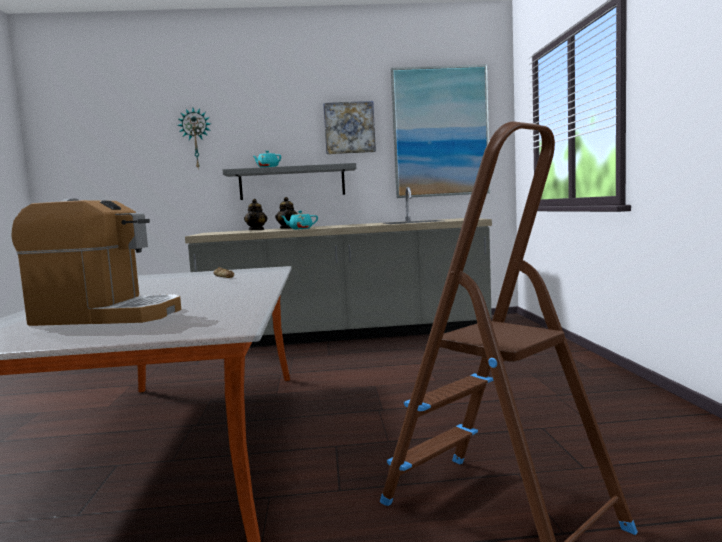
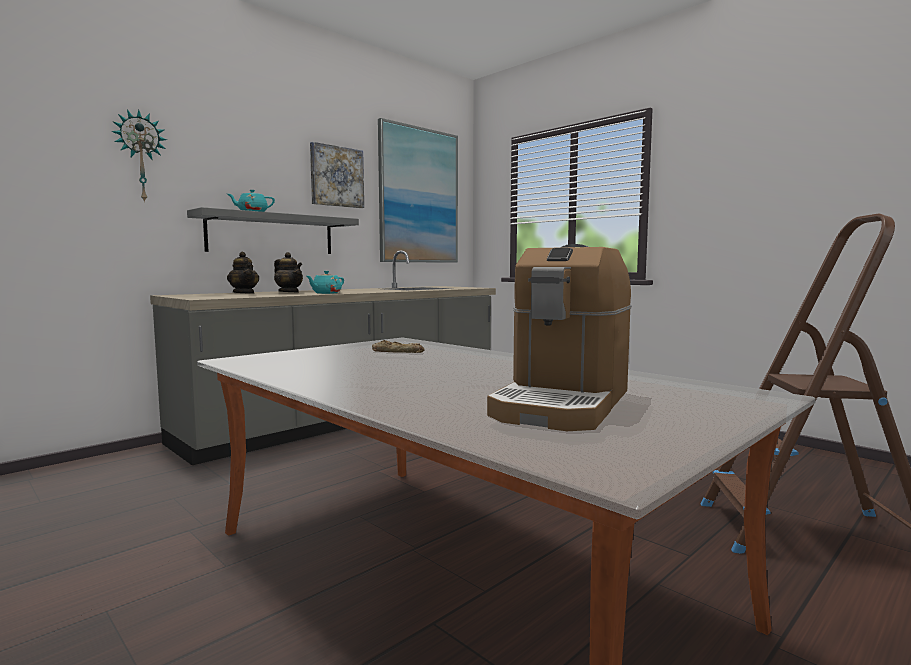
camera: 40 degrees left, 0 degrees up
(107, 316) = (562, 403): coffee machine -> coffee machine turned 150 degrees clockwise

